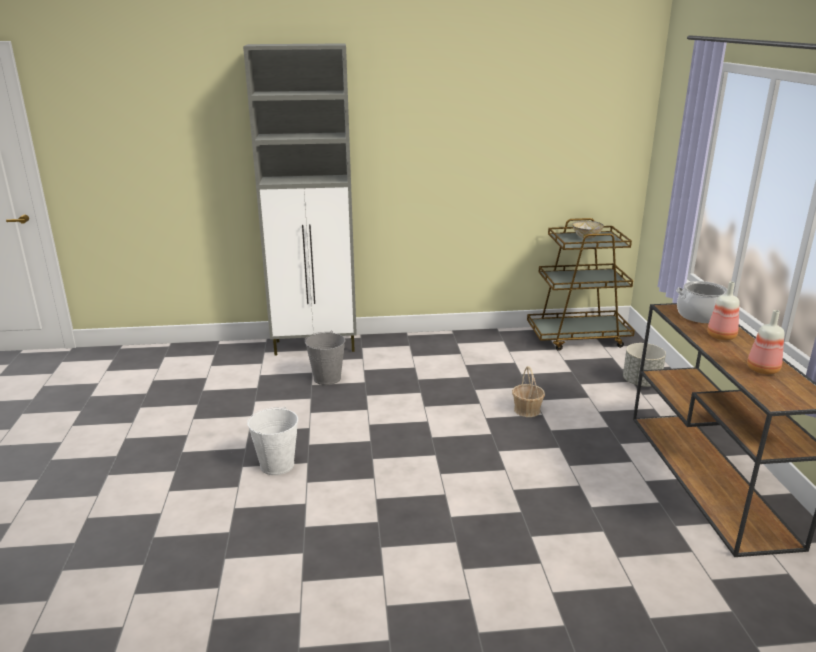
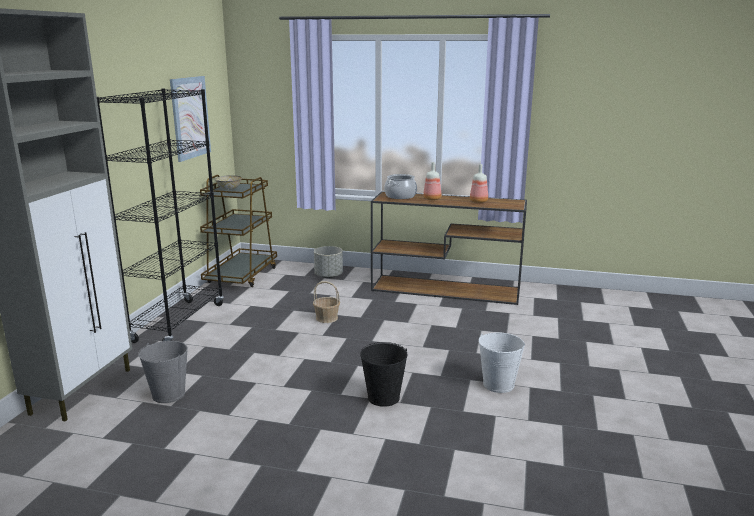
camera: 70 degrees left, 5 degrees down
(277, 465) = (311, 447): white bucket -> white bucket (498, 384)
(379, 486) = (384, 397): none -> black bucket
(447, 342) = (179, 323): none -> black bookcase
(557, 148) = (190, 117): none -> picture

